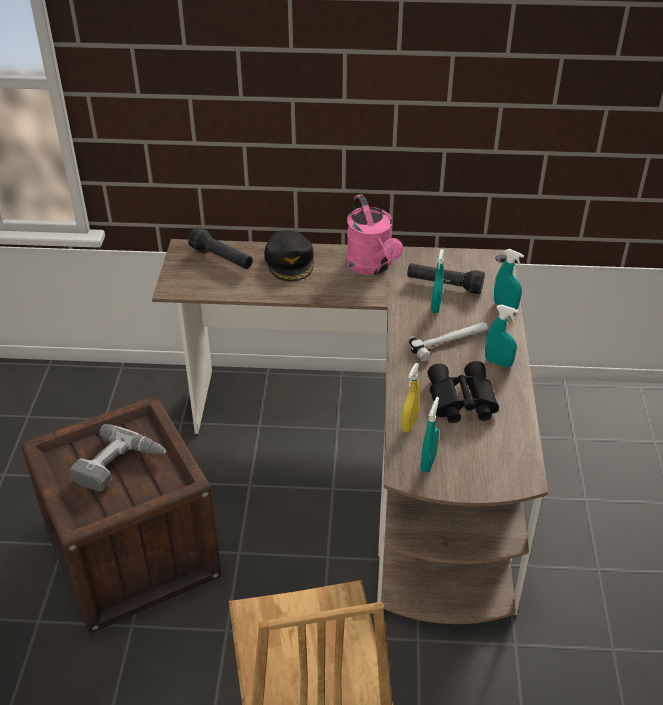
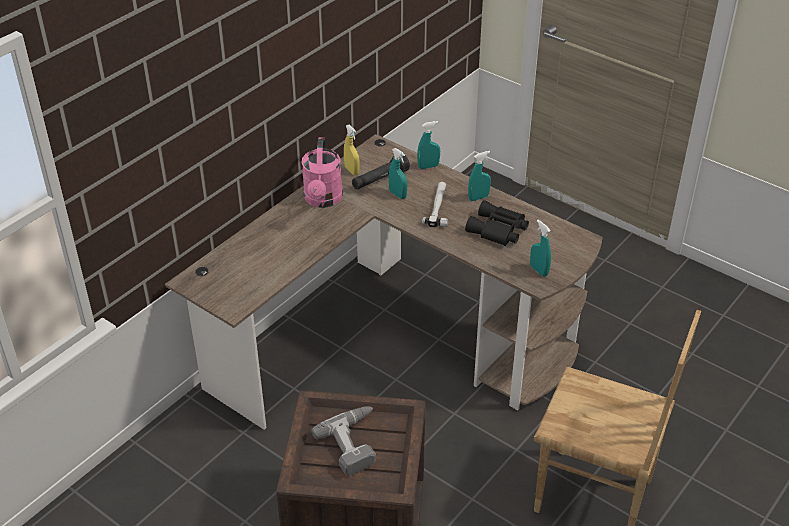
camera: 55 degrees left, 0 degrees up
(222, 258) = (227, 267): black flashlight -> none
(290, 261) = (271, 235): black cap -> none
(372, 266) = (323, 200): pink watering can -> pink watering can turned 75 degrees clockwise
(409, 424) = (498, 261): yellow spray bottle -> yellow spray bottle (351, 170)

